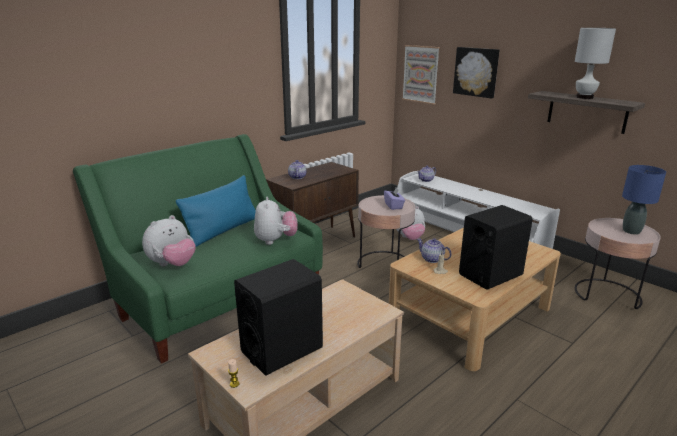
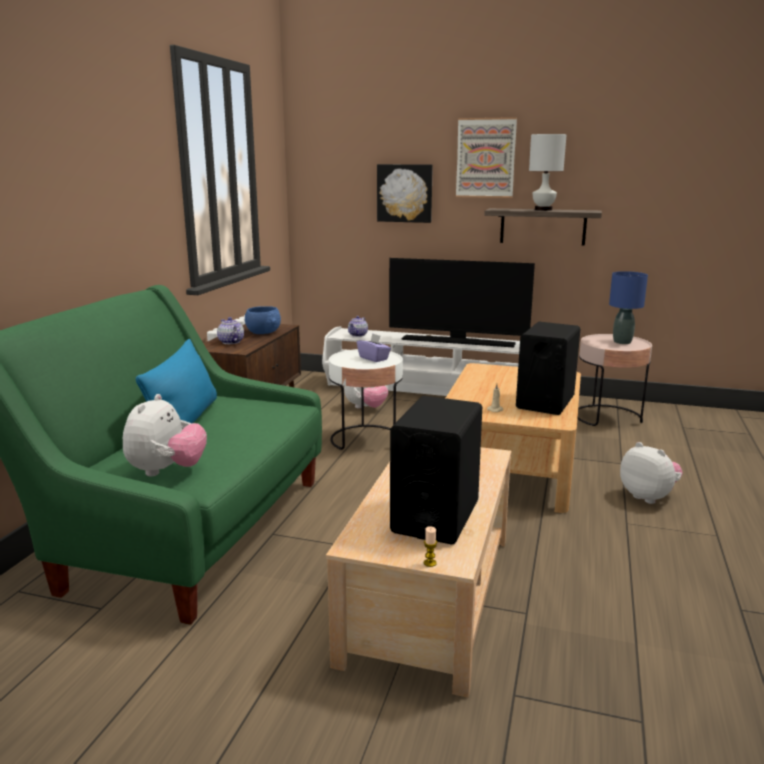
camera: 30 degrees left, 5 degrees down
(275, 240) = (276, 417): plush toy -> plush toy (648, 497)
(327, 172) = (263, 332): none -> blue bowl
(384, 264) = (366, 439): pink side table -> white side table
(420, 74) = (326, 202): picture -> picture (485, 158)
(432, 259) = (473, 401): teapot -> none
(497, 200) = (458, 341): none -> television

